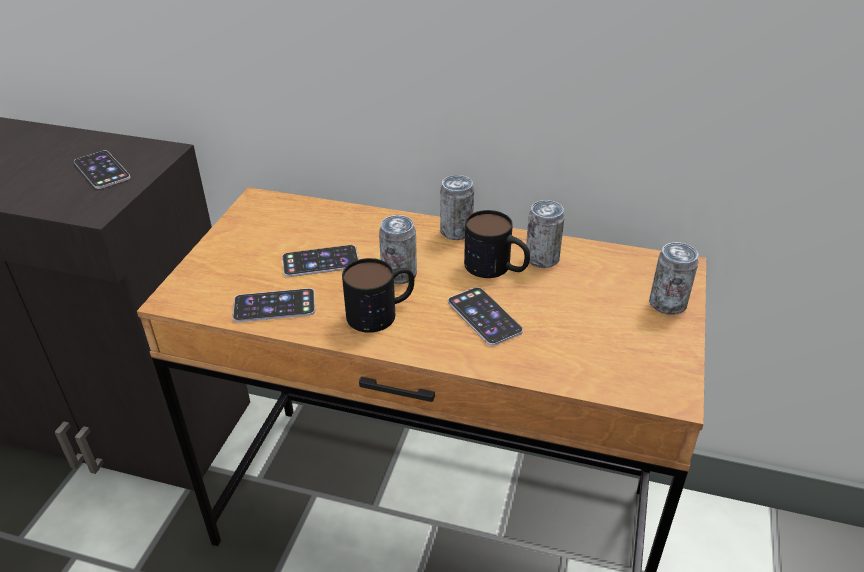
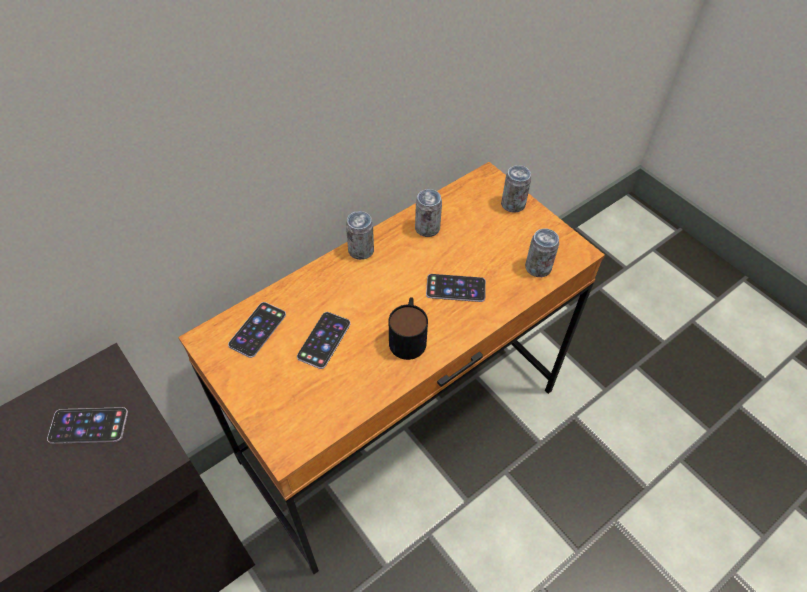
camera: 55 degrees left, 15 degrees up
(274, 306) = (350, 391): phone -> phone (257, 329)
(399, 275) = (378, 306): can -> can (538, 268)
(496, 268) = (416, 254): mug -> none

